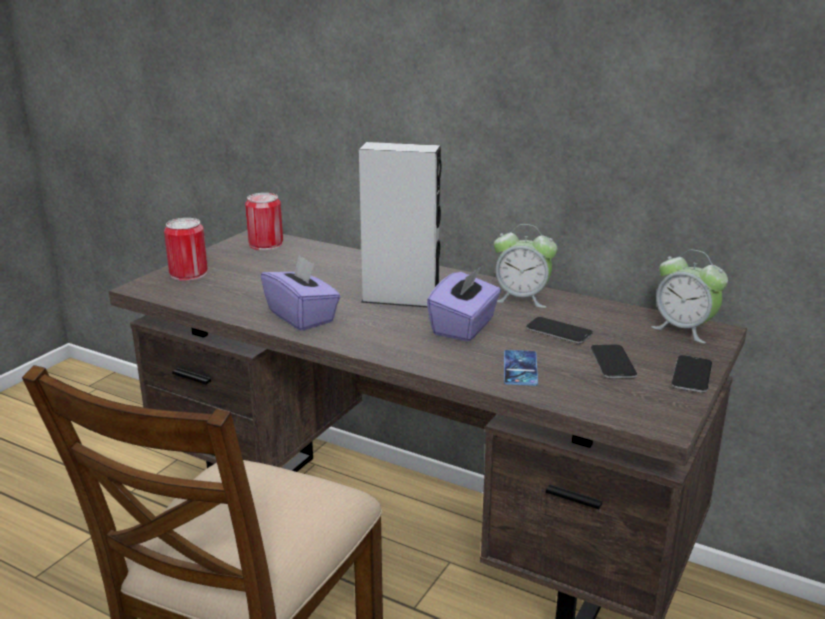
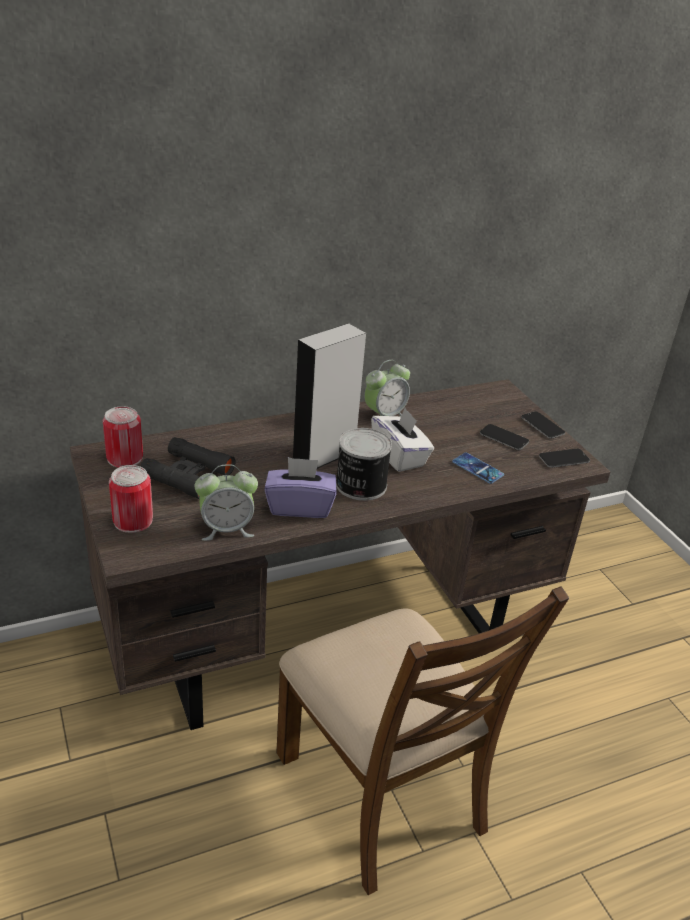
camera: 55 degrees left, 10 degrees up
(278, 267) = (188, 475): none -> black binoculars
(379, 327) = (360, 485): none -> can
(464, 327) = (399, 456): purple tissue box -> white tissue box
(558, 332) = (446, 431): phone -> phone (564, 459)
(684, 330) = (490, 396): alarm clock -> alarm clock (226, 529)

